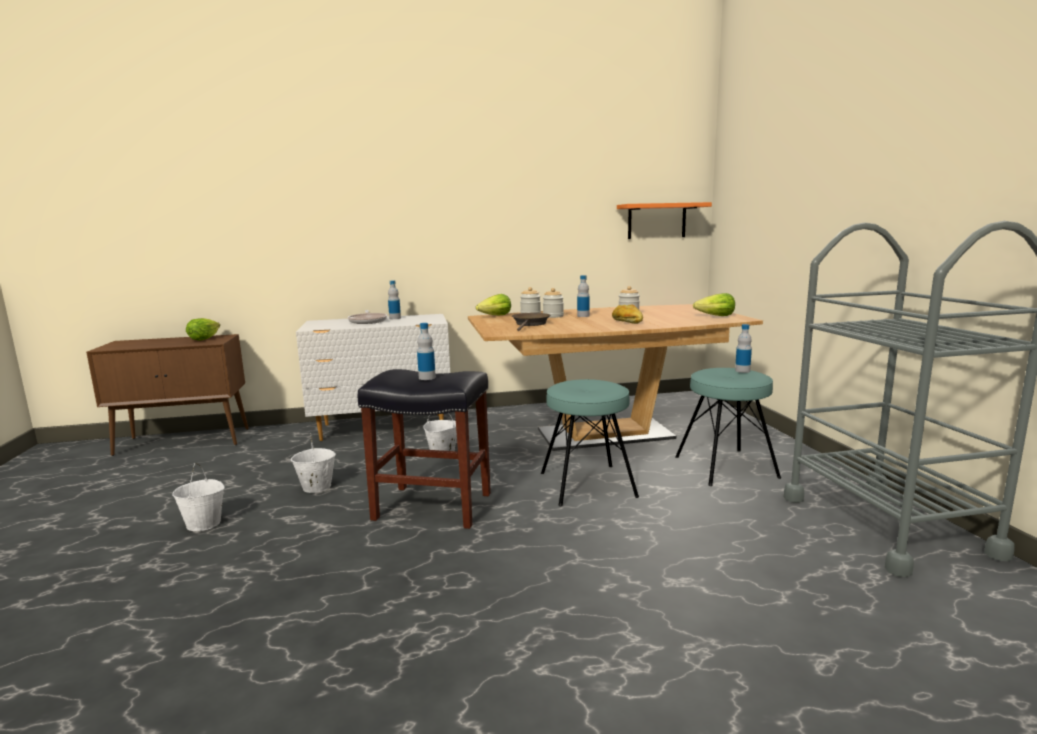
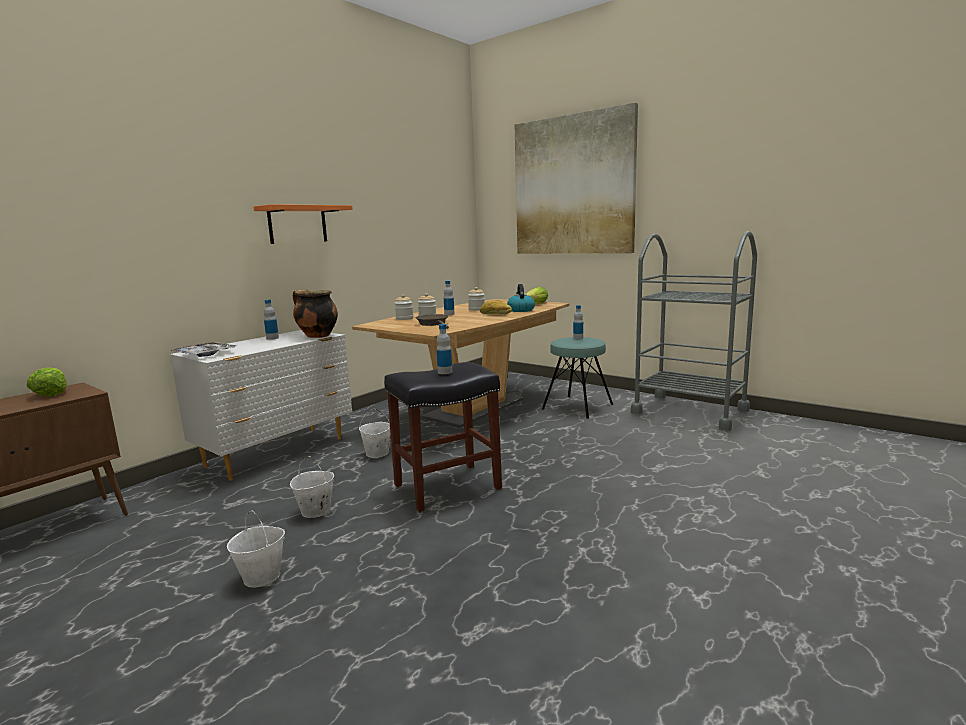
camera: 40 degrees left, 0 degrees up
(317, 324) = (205, 354): none -> tray
(368, 321) = (253, 344): frying pan -> none
(424, 321) = (316, 336): none -> cooking pot
(495, 316) = (379, 323): lettuce -> none
(587, 484) = (522, 439): turquoise stool -> none
(656, 221) = (447, 236): orange shelf -> orange shelf (297, 224)
(668, 321) = (520, 310): none -> kettle
(807, 149) = (573, 186): none -> picture

